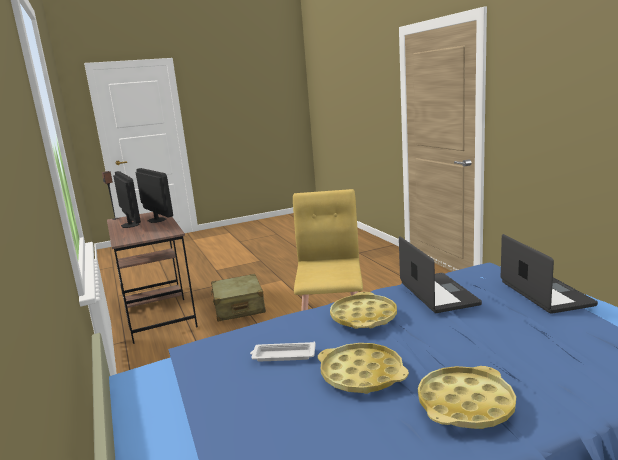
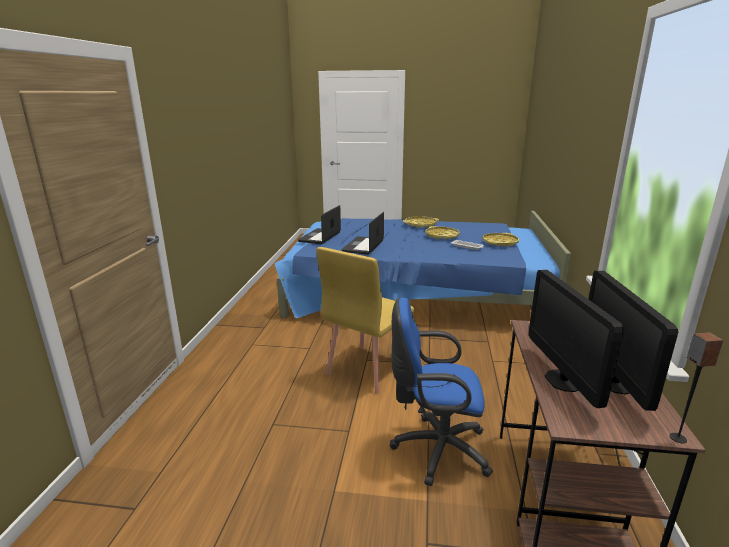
camera: 150 degrees left, 5 degrees up
(238, 307) = (435, 449): beige suitcase -> blue office chair
(363, 317) = (415, 247): yellow tray -> yellow tray (500, 243)

